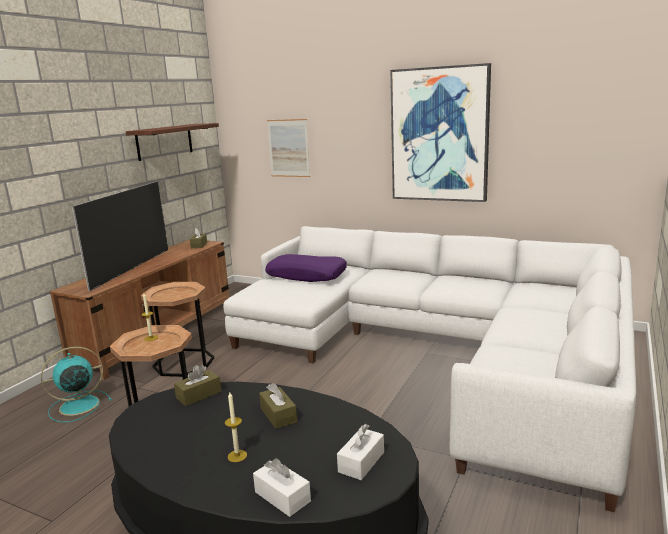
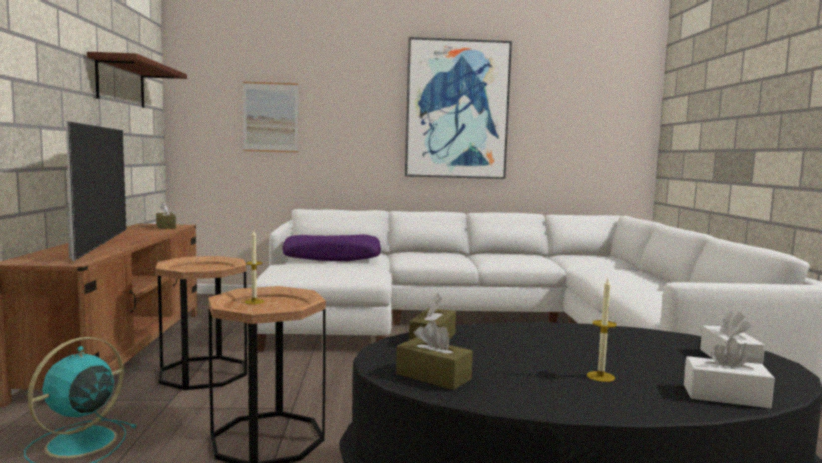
camera: 30 degrees left, 10 degrees down
(278, 415) = (566, 342): brown tissue box -> brown tissue box (433, 376)

